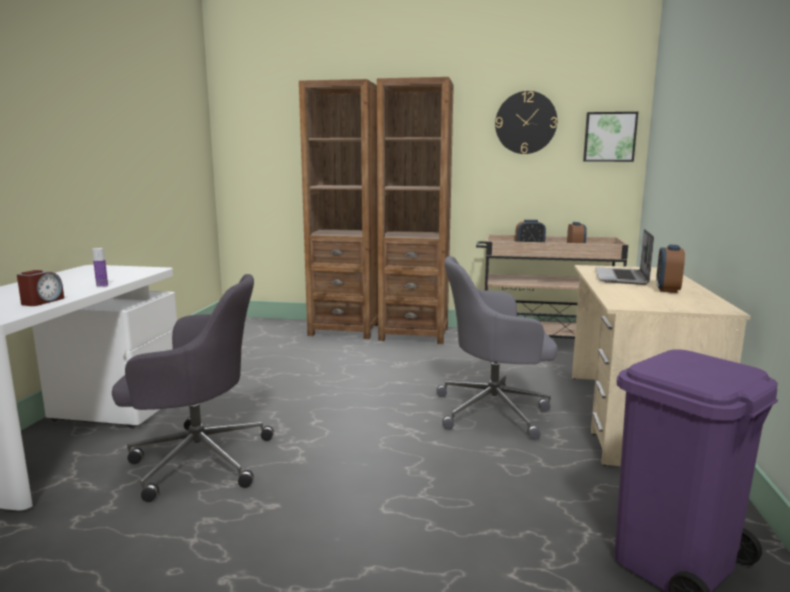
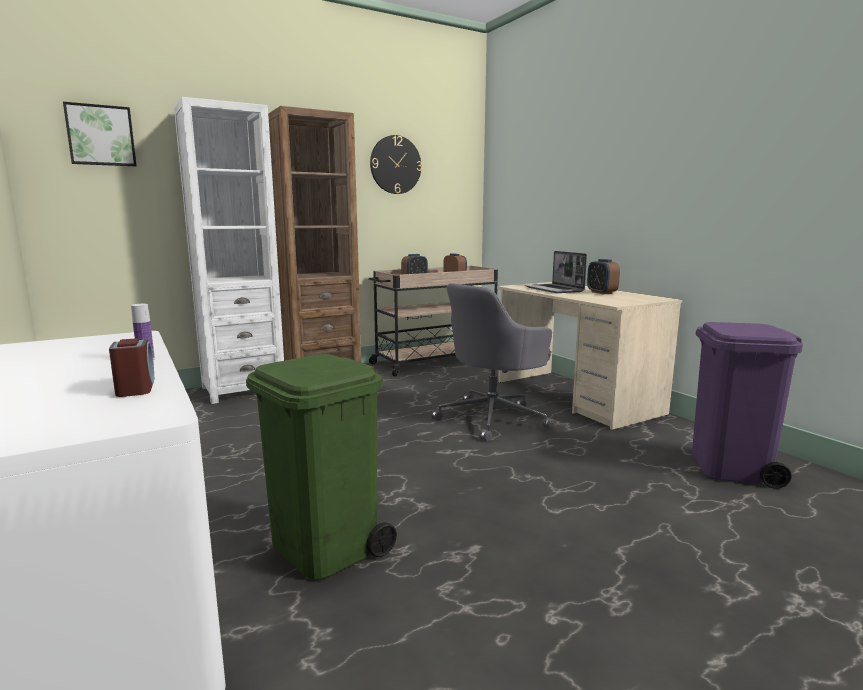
camera: 40 degrees left, 0 degrees up
(197, 459) = (326, 547): grey office chair -> green trash can
(345, 329) = (243, 389): brown bookcase -> white bookcase
(609, 137) = (458, 181): picture -> picture (101, 135)

